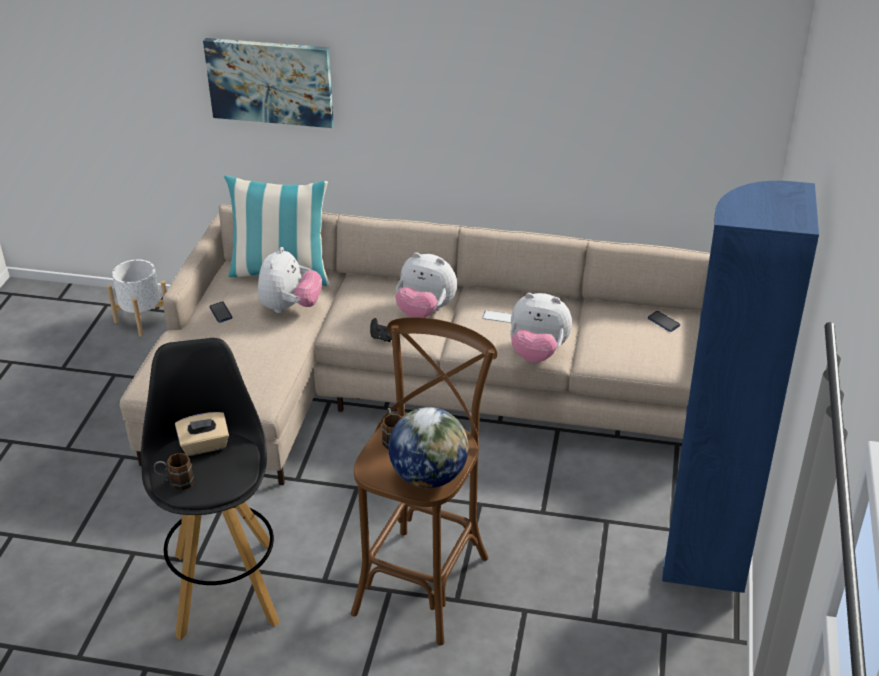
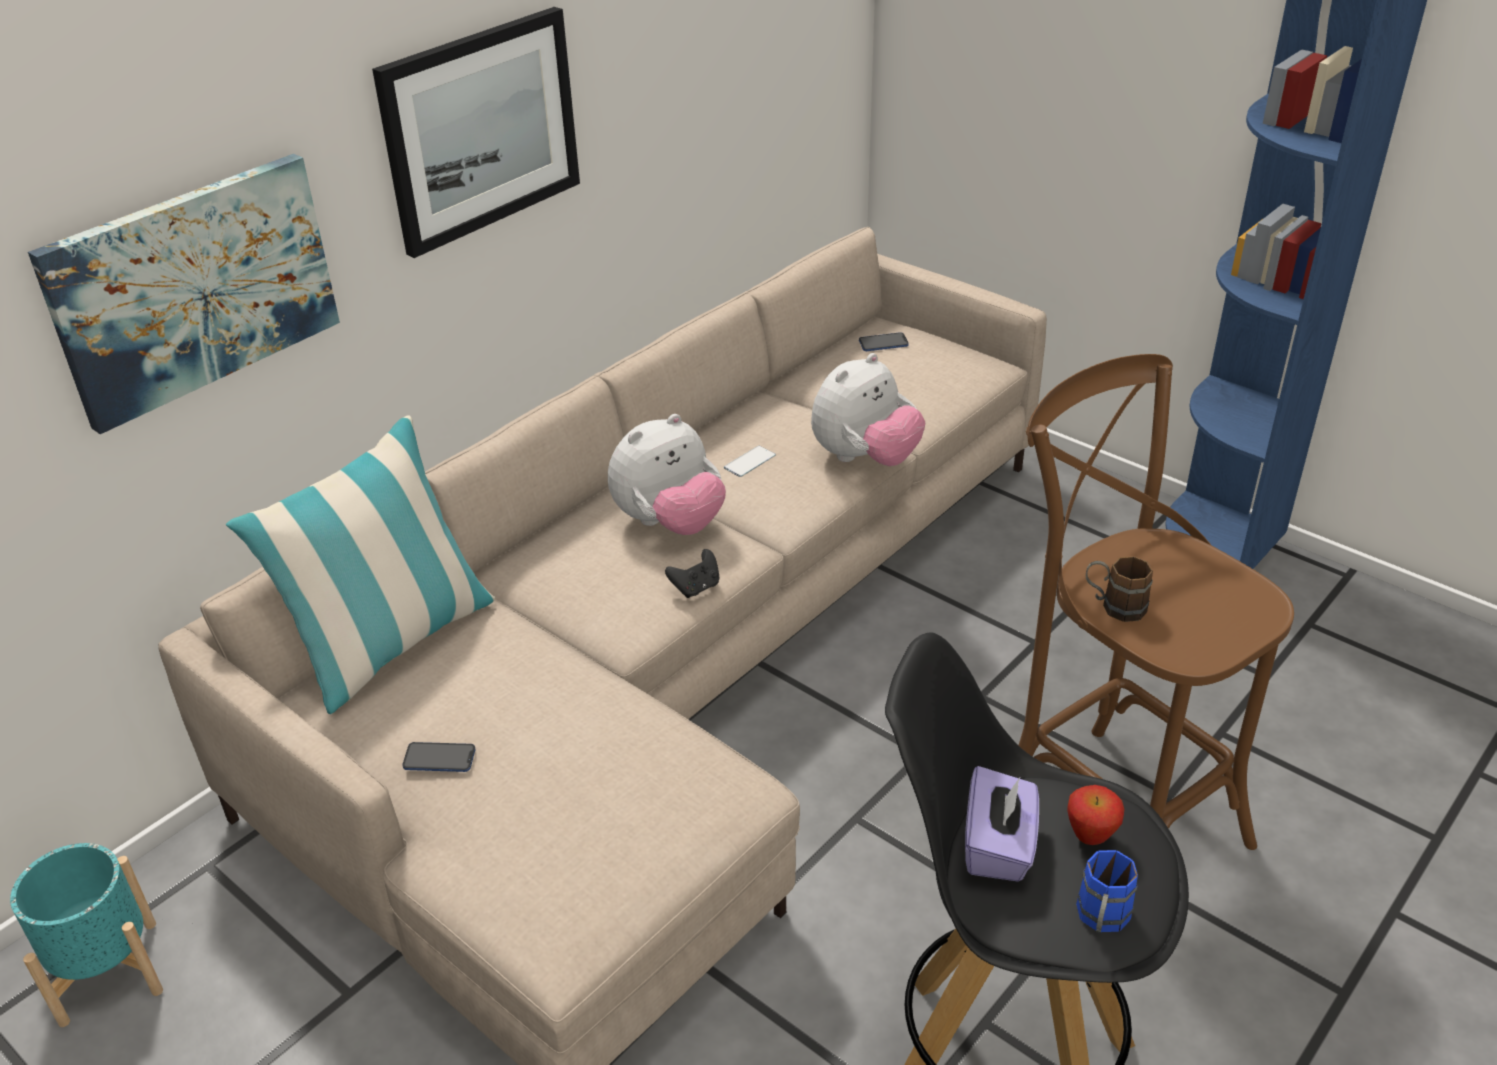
camera: 60 degrees left, 0 degrees up
(143, 319) = (109, 972): white planter -> turquoise planter
(176, 482) = (1101, 921): brown mug -> blue mug
(204, 445) = (998, 847): beige tissue box -> purple tissue box
(223, 468) = (1090, 837): none -> apple
(290, 307) = (513, 663): plush toy -> none
(429, 476) = (1232, 598): globe -> none
(436, 76) = (480, 129): none -> picture

